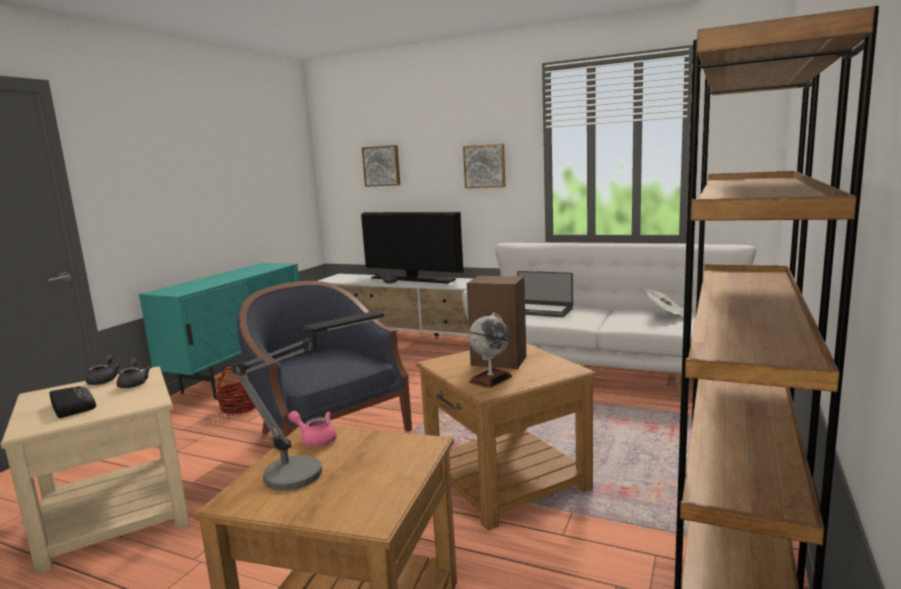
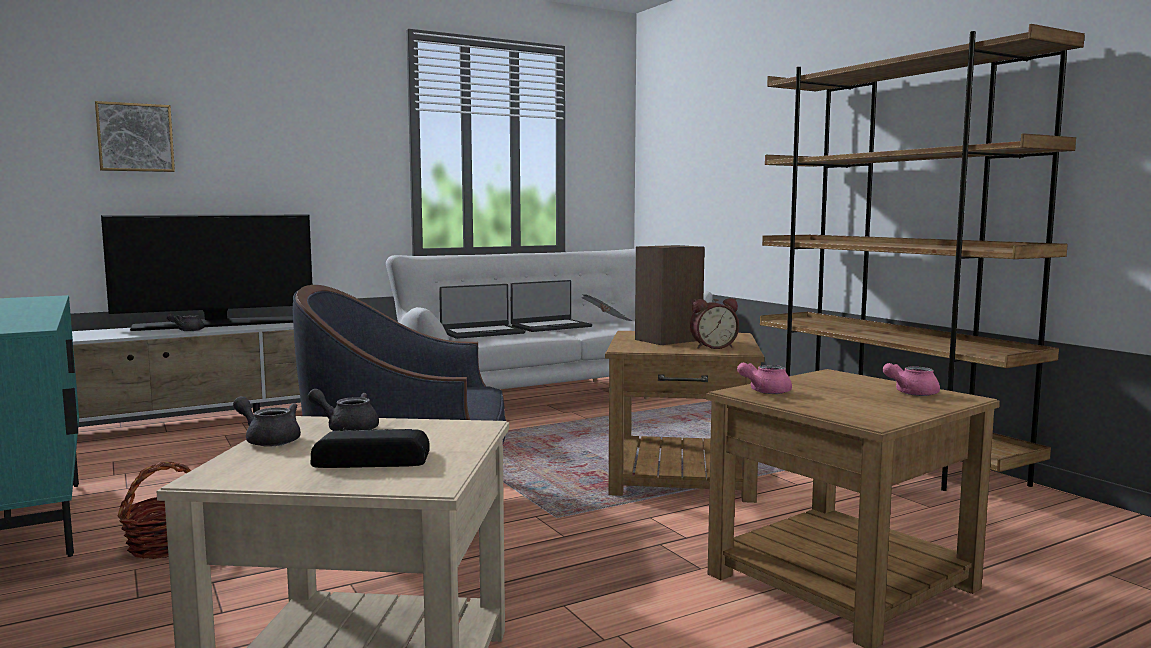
camera: 55 degrees left, 5 degrees down
(311, 470) = (839, 399): table lamp -> none
(368, 492) = (910, 393): none -> pink teapot
(485, 166) = (327, 153): picture -> none
(490, 379) = (712, 347): globe -> alarm clock
(606, 313) = (550, 326): none -> laptop

